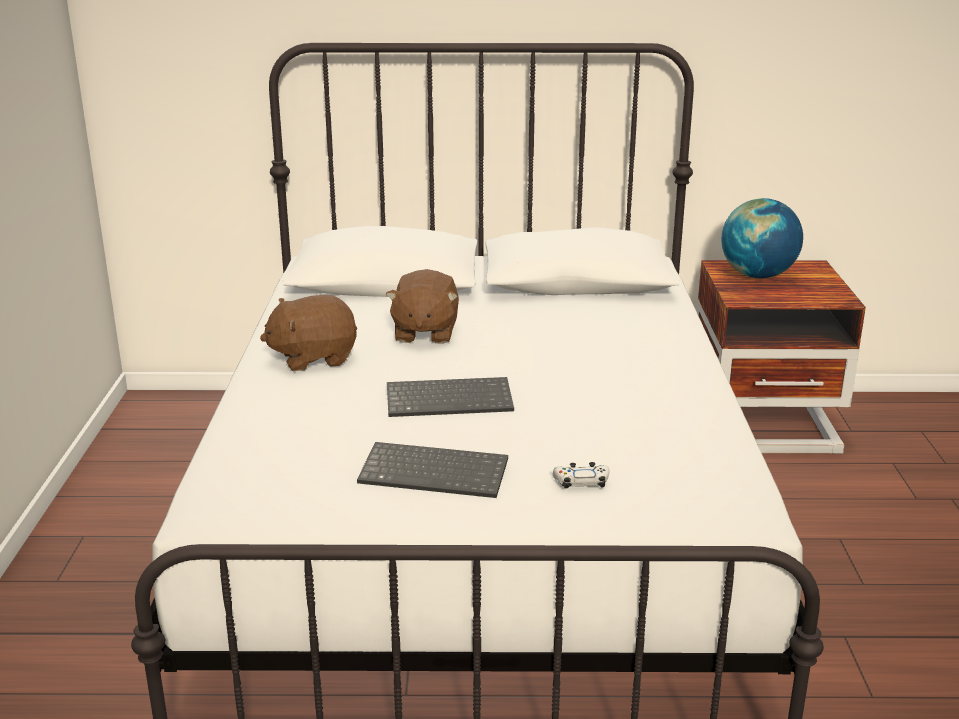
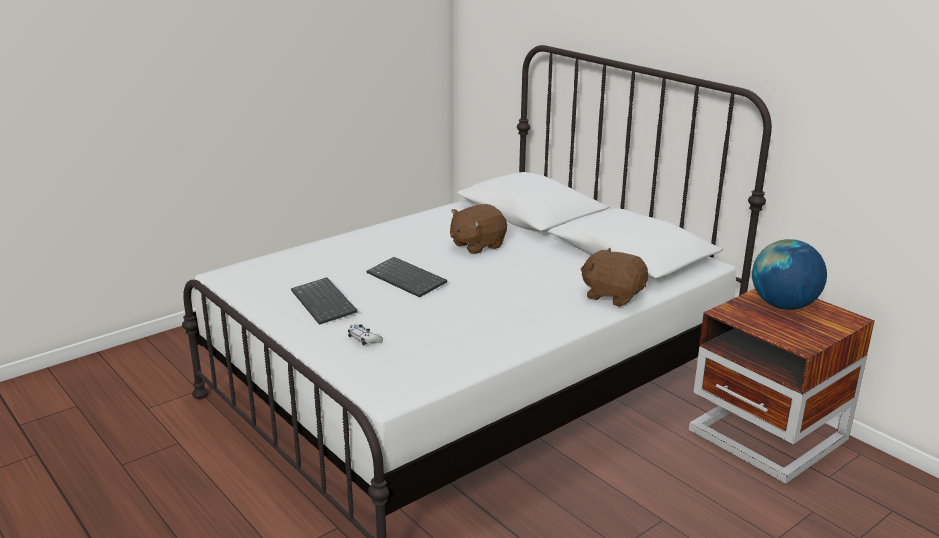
camera: 50 degrees right, 0 degrees up
(313, 358) = (403, 234): brown plush toy -> brown plush toy (613, 295)

